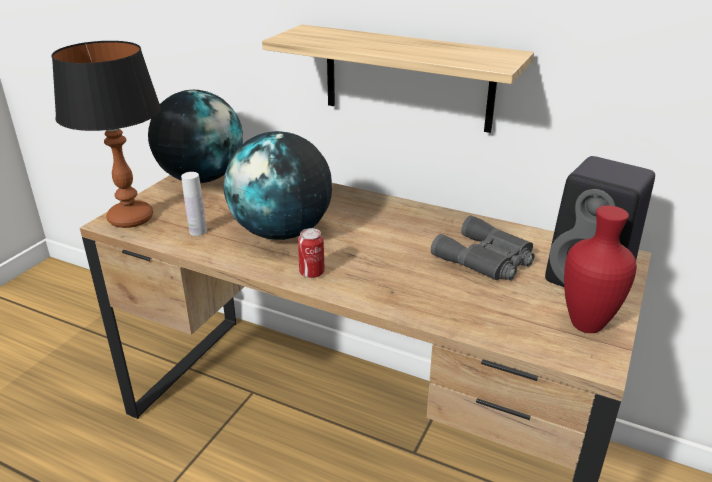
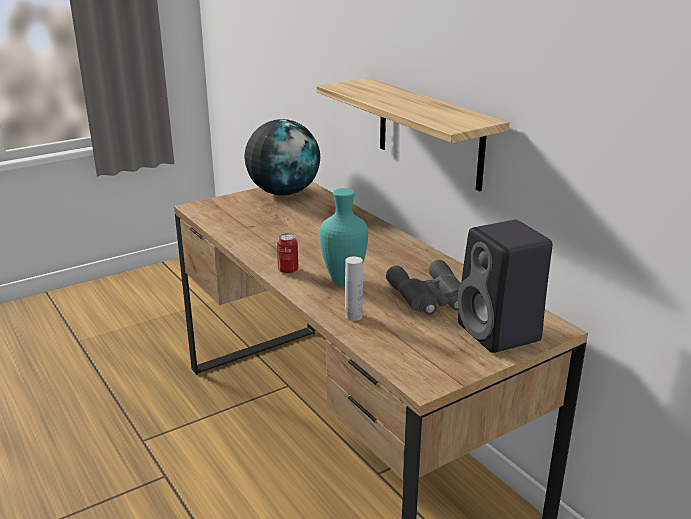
camera: 30 degrees right, 5 degrees down
(130, 218) = (209, 208): table lamp -> none
(198, 231) = (243, 226): white bottle -> white bottle (353, 316)
(282, 232) = (298, 240): globe -> none
(386, 269) = (343, 282): none -> turquoise vase
(585, 326) = (448, 360): red vase -> none

